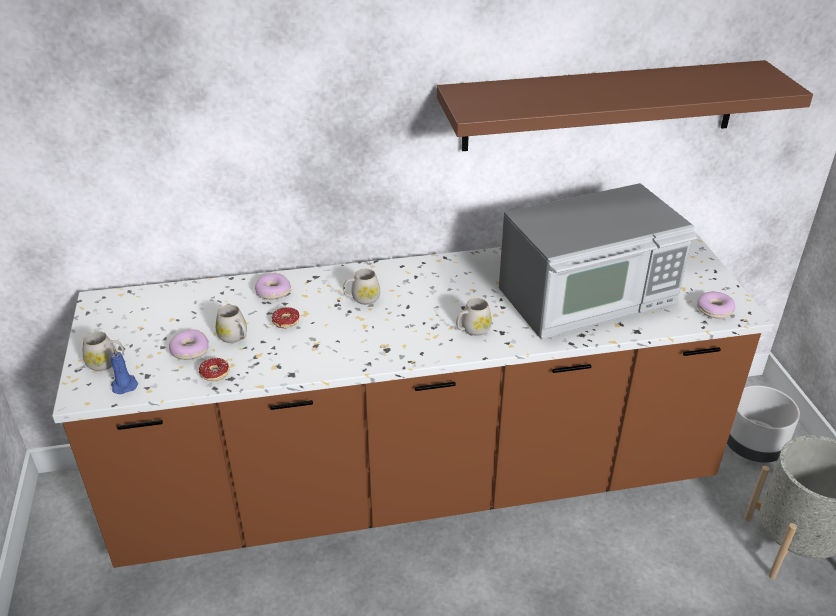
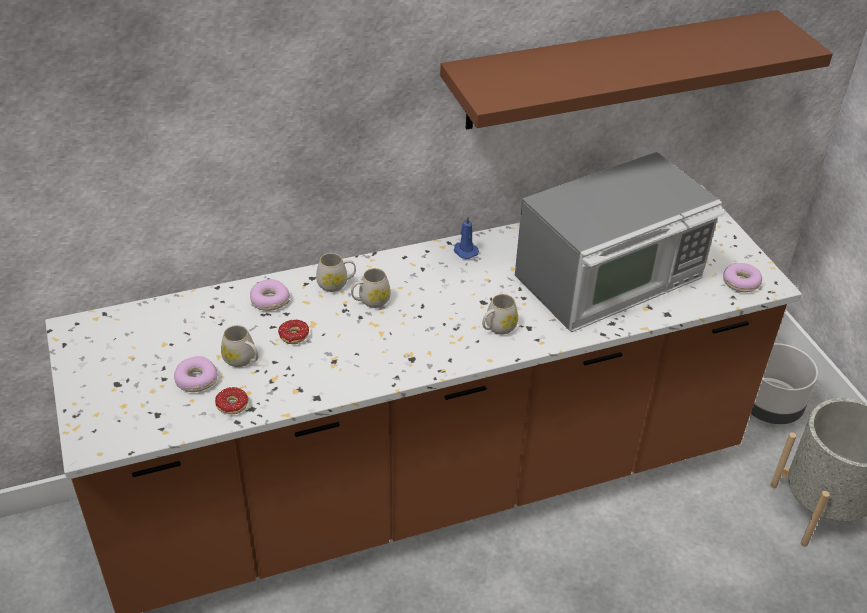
camera: 10 degrees left, 5 degrees up
(106, 363) = (106, 404): white mug -> white mug (336, 284)
(124, 385) = (135, 428): blue candle -> blue candle (464, 251)

